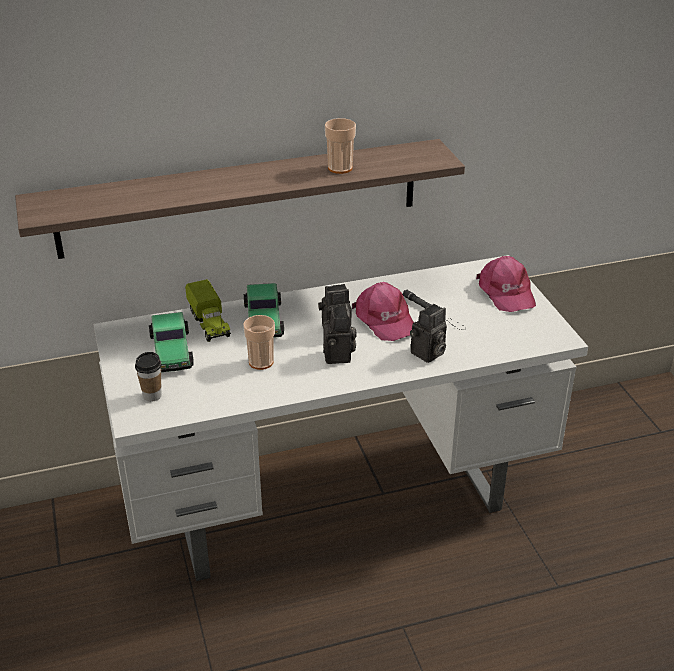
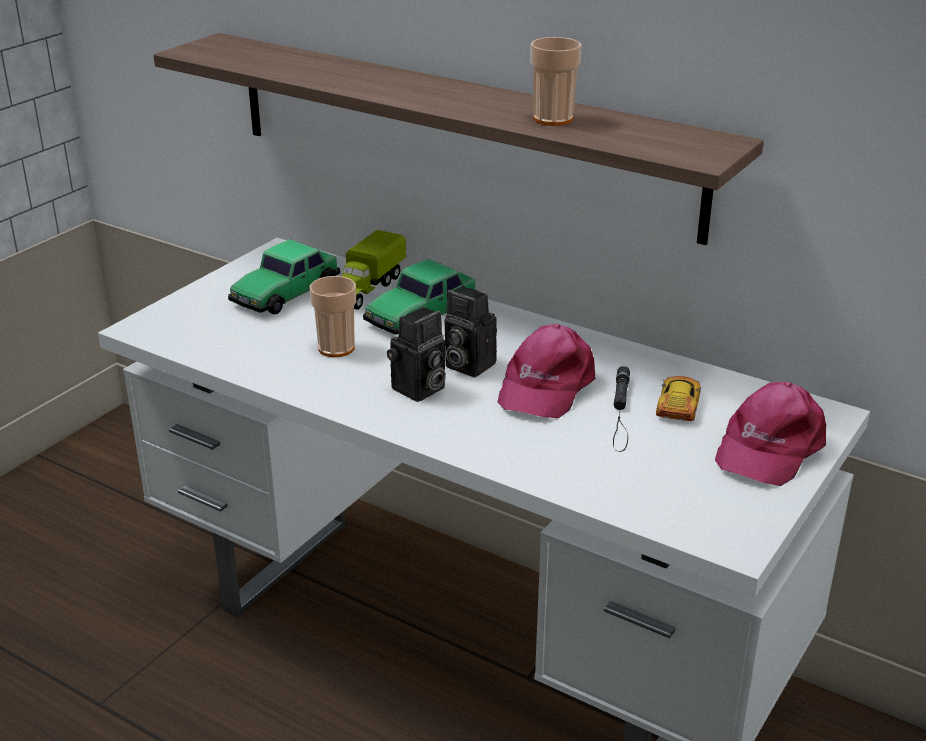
camera: 50 degrees right, 5 degrees down
(152, 395) = (192, 318): cup -> none
(427, 354) = (517, 448): camera -> none
(446, 294) = (678, 404): none -> toy car

